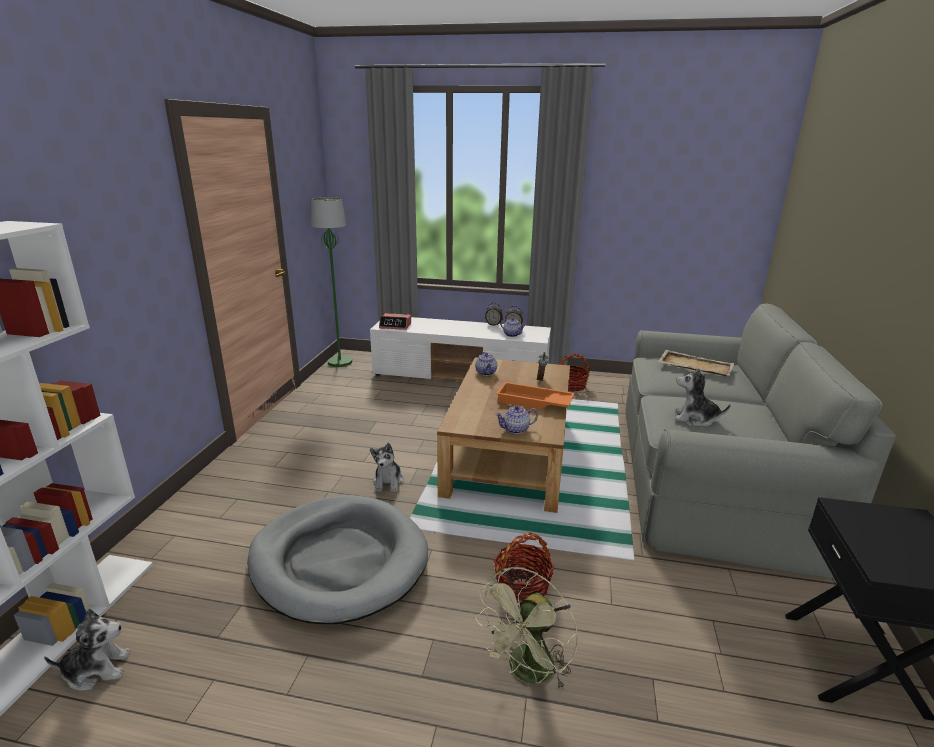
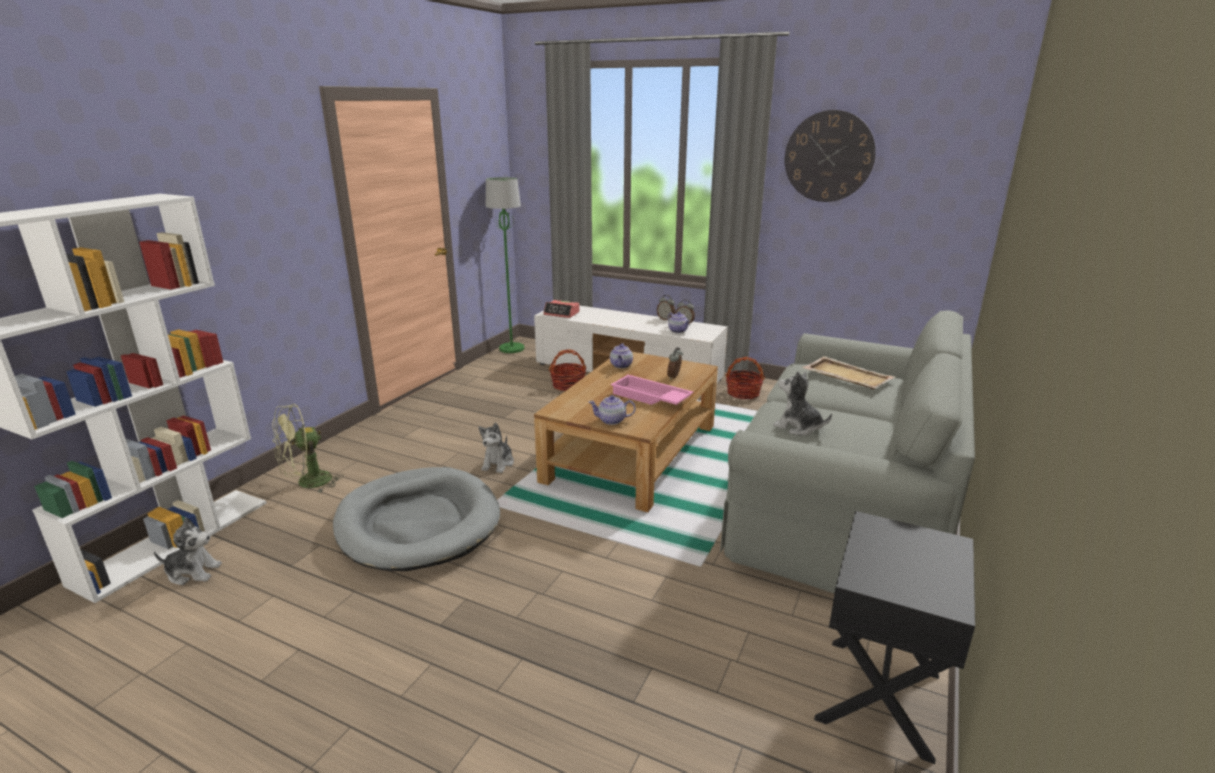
camera: 15 degrees right, 0 degrees up
(522, 585) = (574, 569): basket -> basket (568, 385)
(527, 673) = (534, 640): green fan -> green fan (307, 483)
(533, 402) = (649, 397): orange tray -> pink tray
(637, 175) = (829, 156): none -> wall clock

